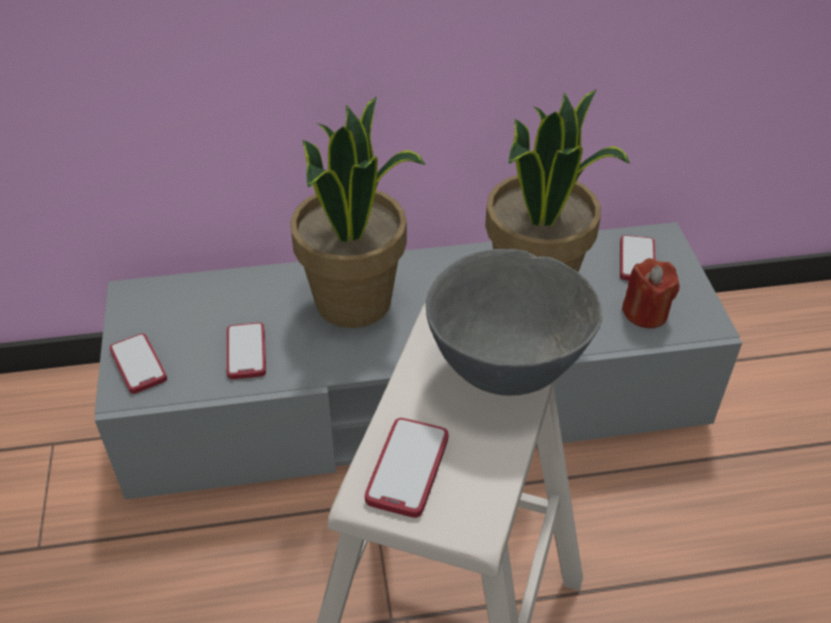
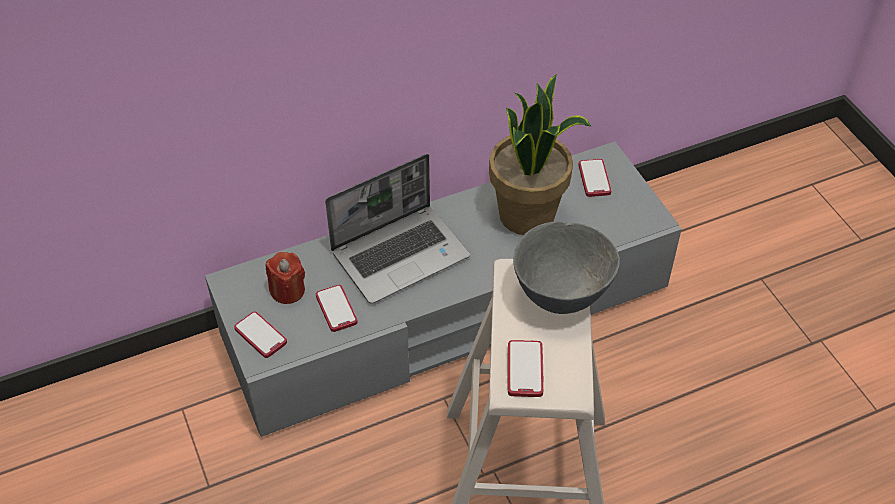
camera: 15 degrees left, 5 degrees up
(355, 302) = (401, 253): potted plant -> laptop
(645, 312) = (611, 219): red candle -> red candle (287, 290)

